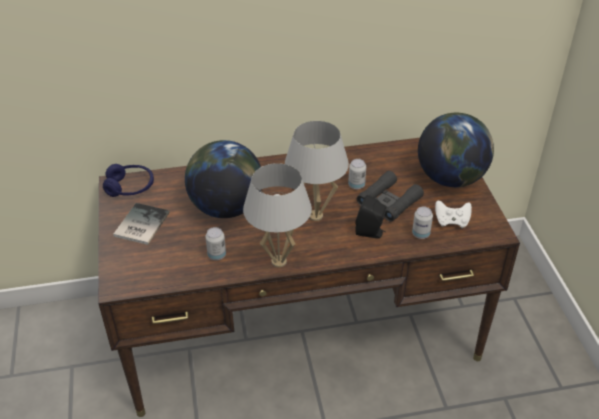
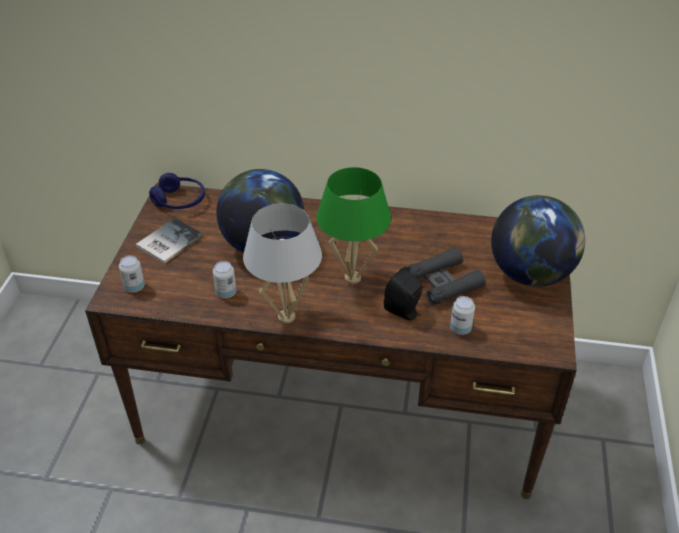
camera: 20 degrees right, 0 degrees up
(316, 216) = (353, 278): white table lamp -> green table lamp
(356, 185) = (416, 255): can -> can (134, 287)
(451, 221) = (505, 324): white game controller -> none

